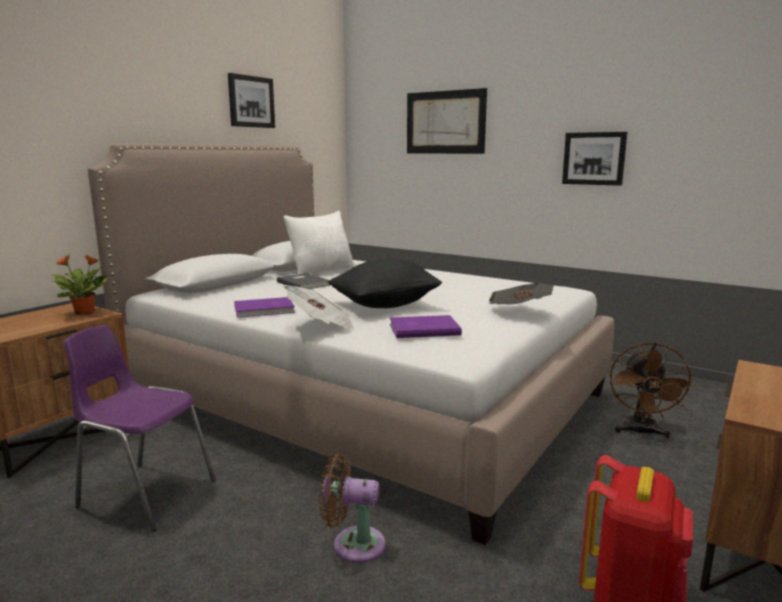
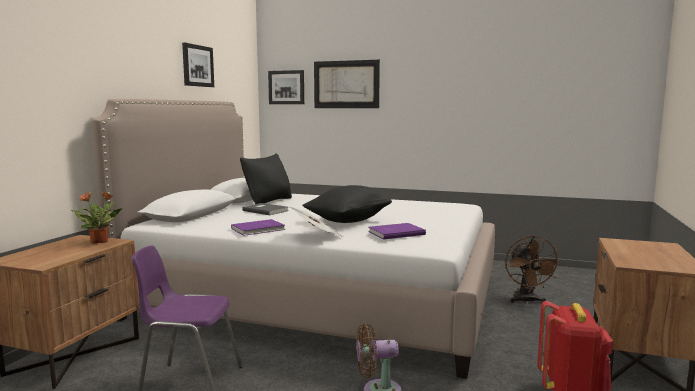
camera: 15 degrees left, 5 degrees down
(322, 270) = (268, 201): white pillow -> black pillow
(519, 312) = (446, 219): newspaper -> none
(594, 158) = (462, 111): picture -> picture (286, 87)

